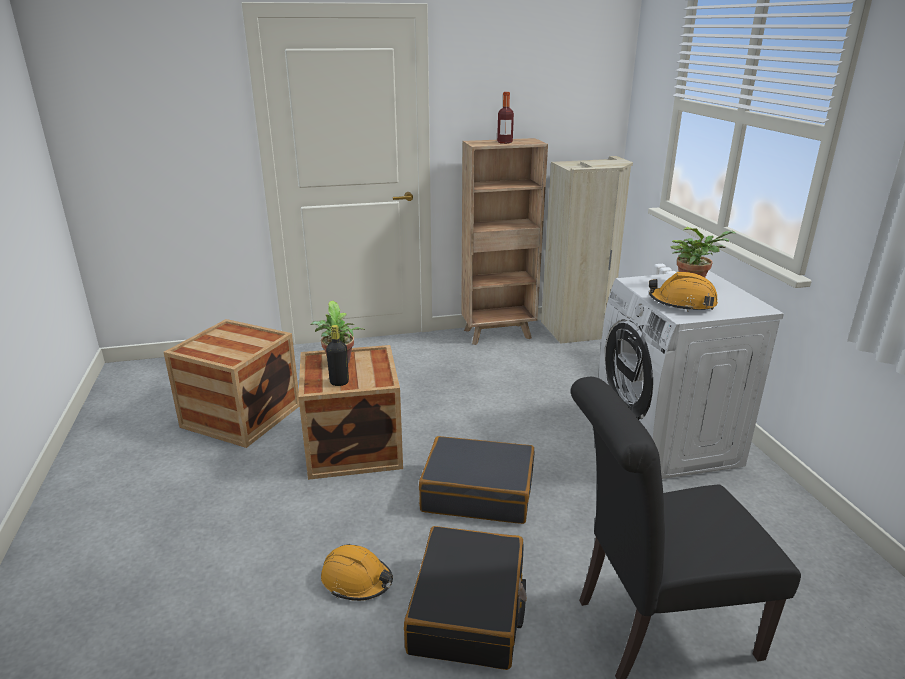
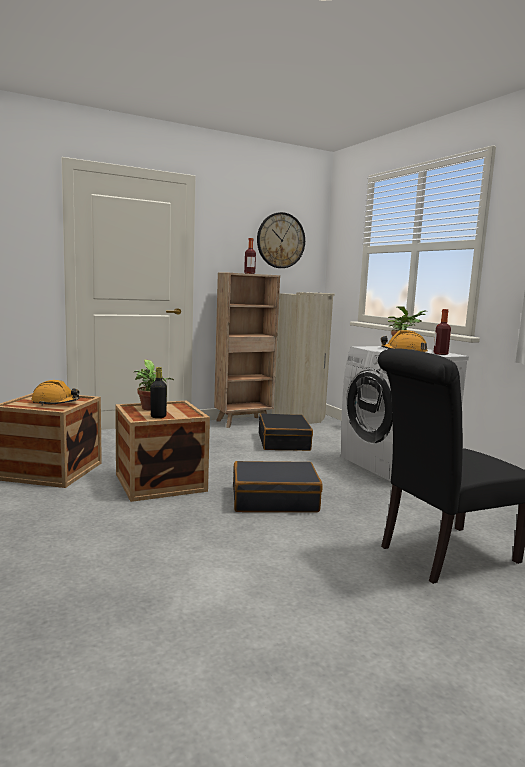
camera: 15 degrees left, 15 degrees down
(357, 580) = (203, 552): orange hard hat -> orange hard hat (55, 403)
(468, 610) = (302, 559): black suitcase -> black suitcase (284, 442)
(557, 85) = (280, 240): none -> wall clock
(740, 306) = (440, 354): none -> bottle

